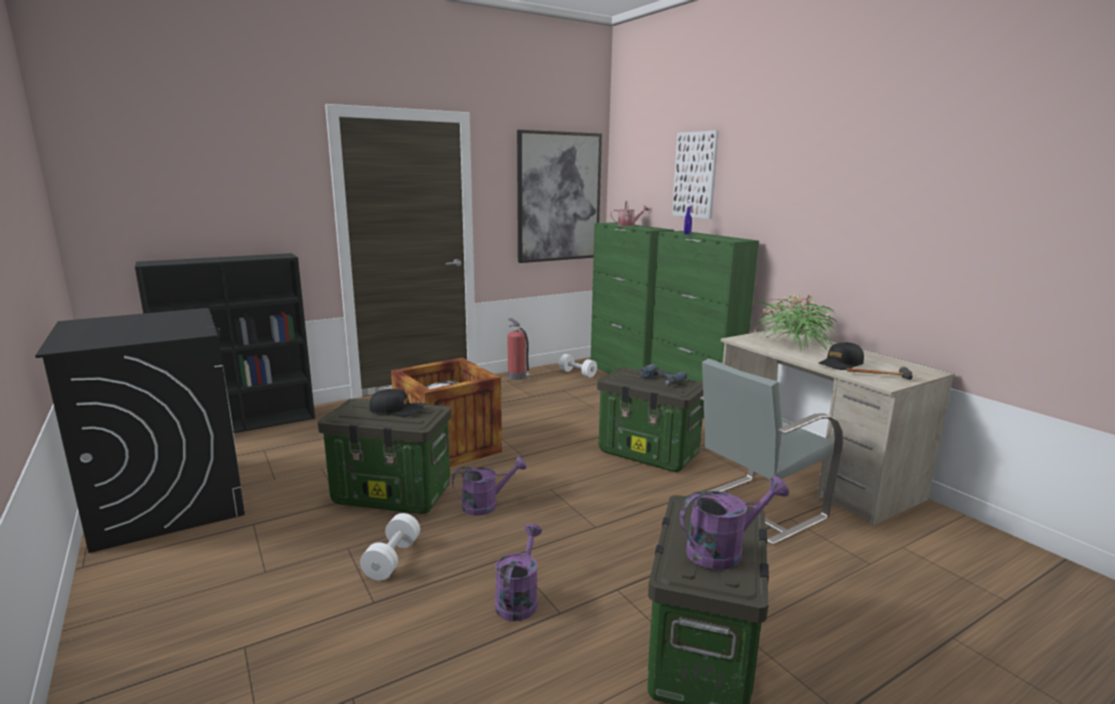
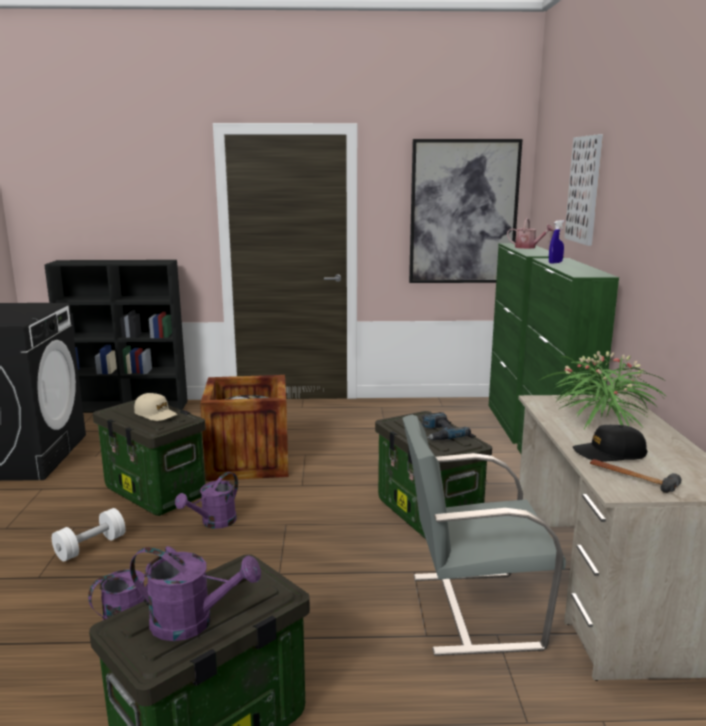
camera: 30 degrees right, 0 degrees up
(396, 410) = (156, 414): black cap -> beige cap
(486, 505) = (214, 523): purple watering can -> purple watering can turned 120 degrees clockwise
(517, 377) = (396, 405): fire extinguisher -> none
(577, 373) = (462, 412): white dumbbell -> none

